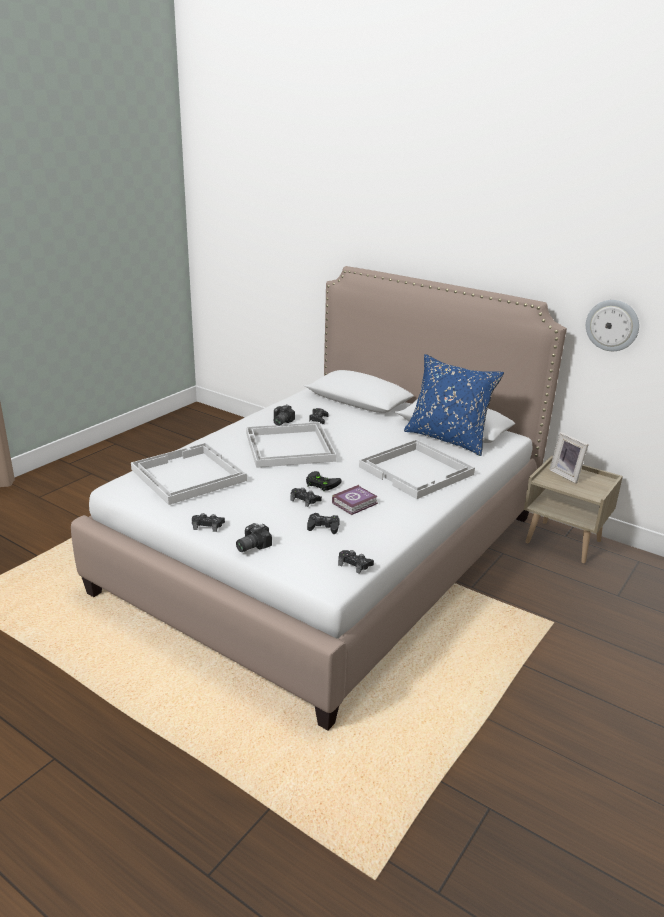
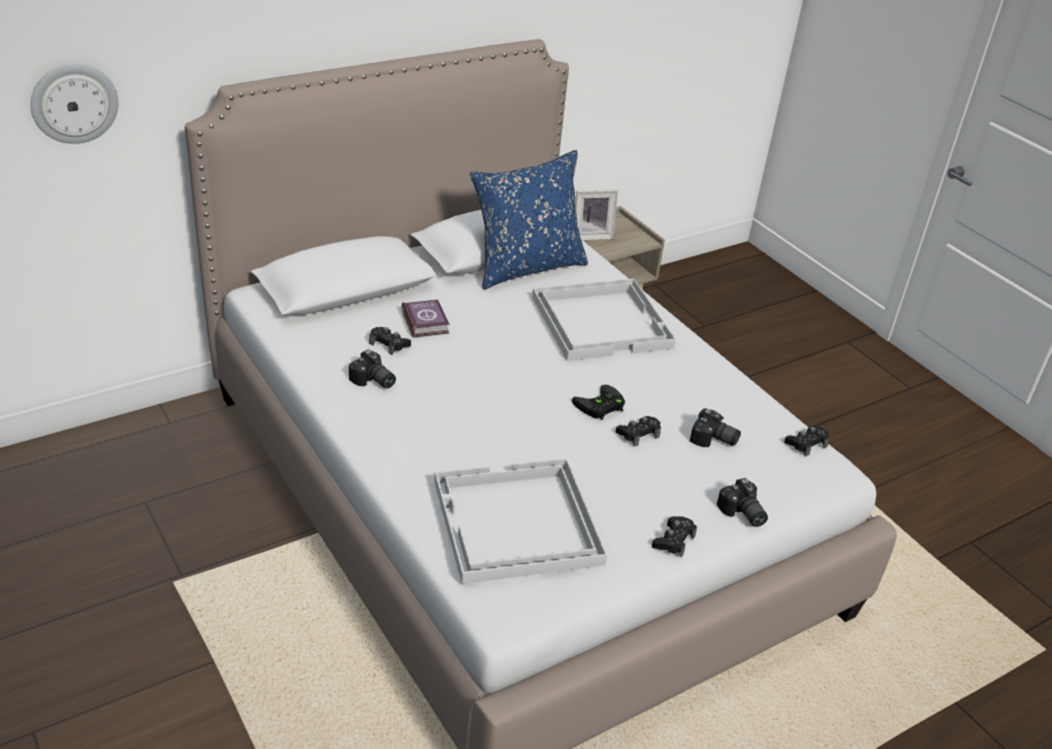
camera: 70 degrees left, 10 degrees up
(289, 447) = (475, 399): white tray -> none
(323, 527) = (713, 440): black game controller -> camera
(356, 503) = (665, 396): book -> book (425, 321)
(612, 325) = (598, 40): wall clock -> wall clock (74, 103)

